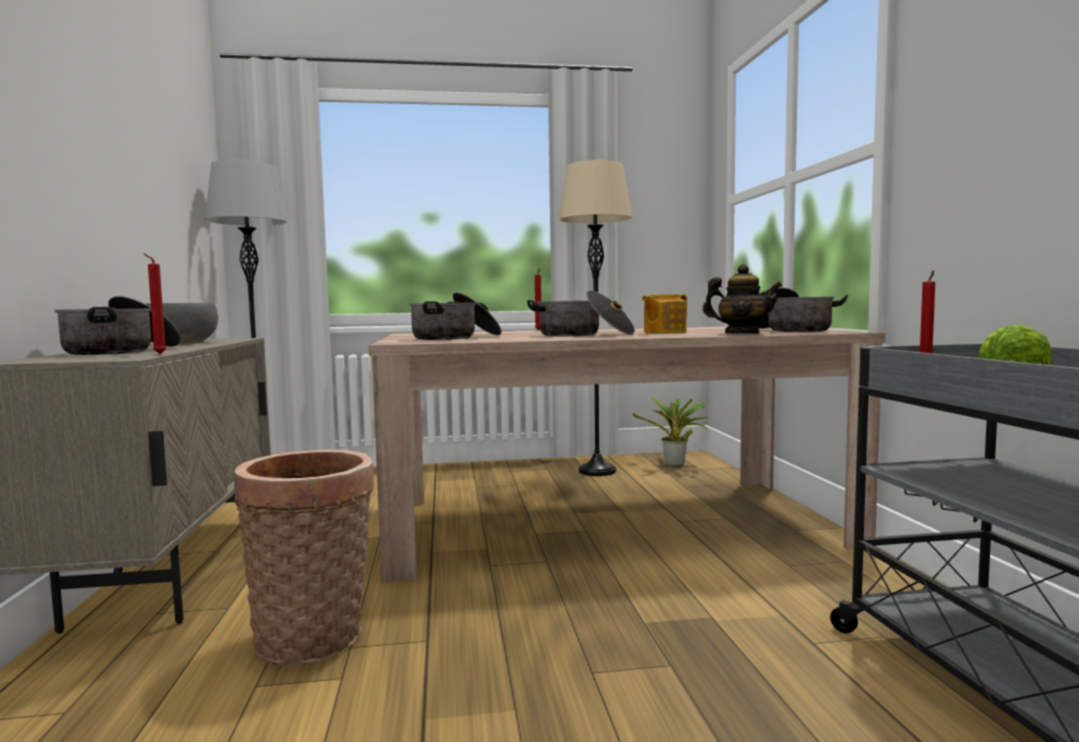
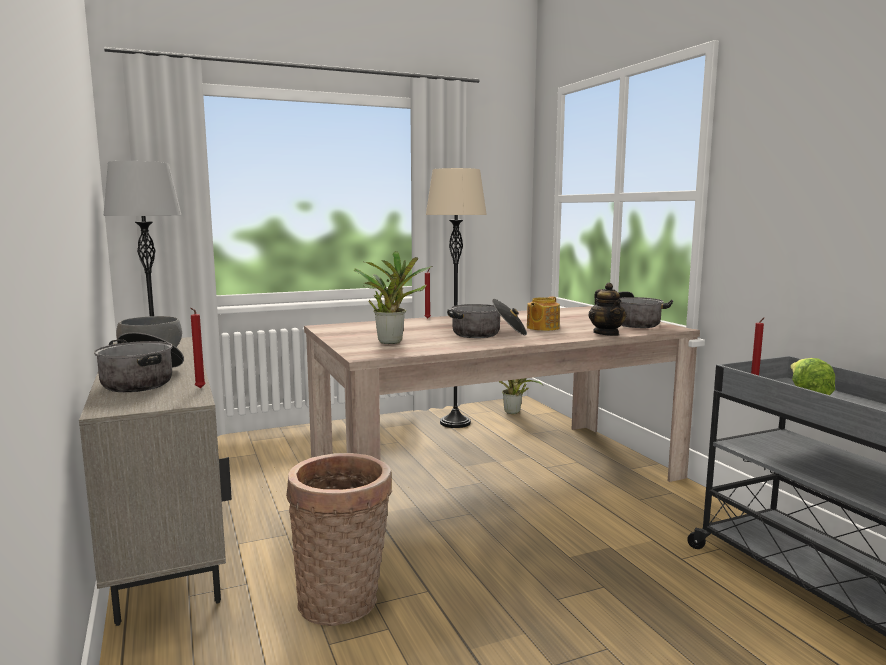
camera: 15 degrees left, 5 degrees up
(456, 337) = (391, 341): cooking pot -> potted plant
(741, 334) = (606, 333): teapot -> teapot turned 75 degrees clockwise

